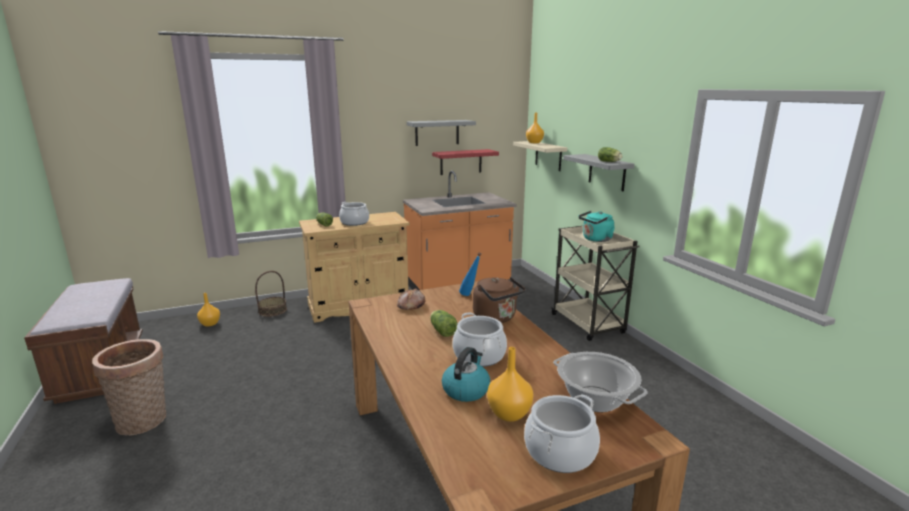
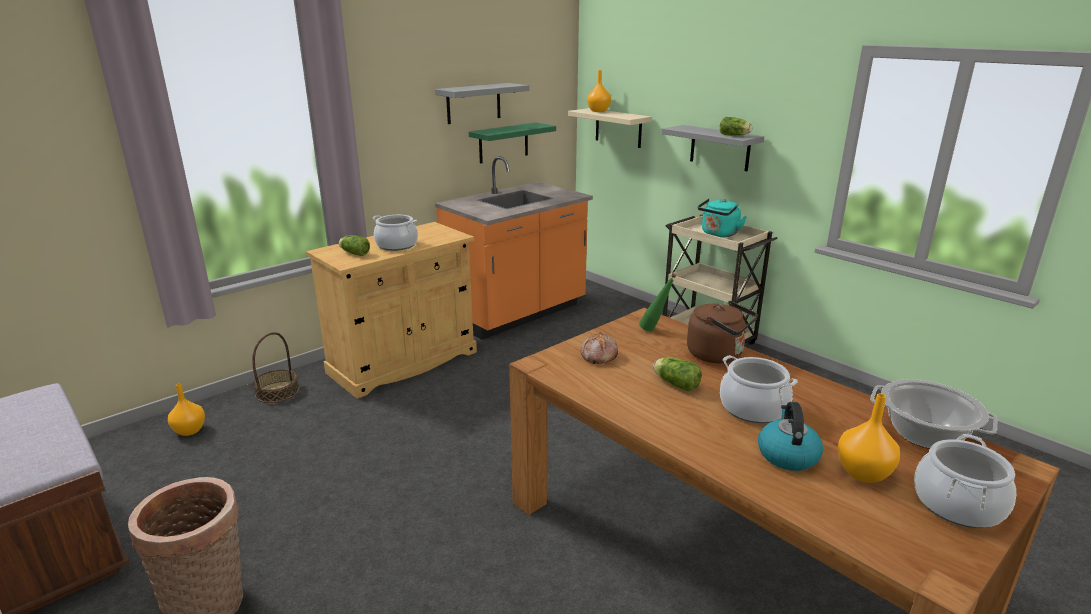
camera: 20 degrees left, 5 degrees up
(461, 162) = (503, 143): red shelf -> green shelf
(470, 295) = (655, 330): blue bottle -> green bottle

